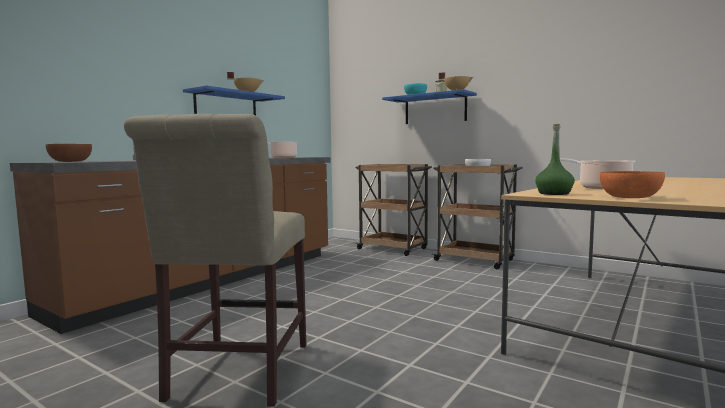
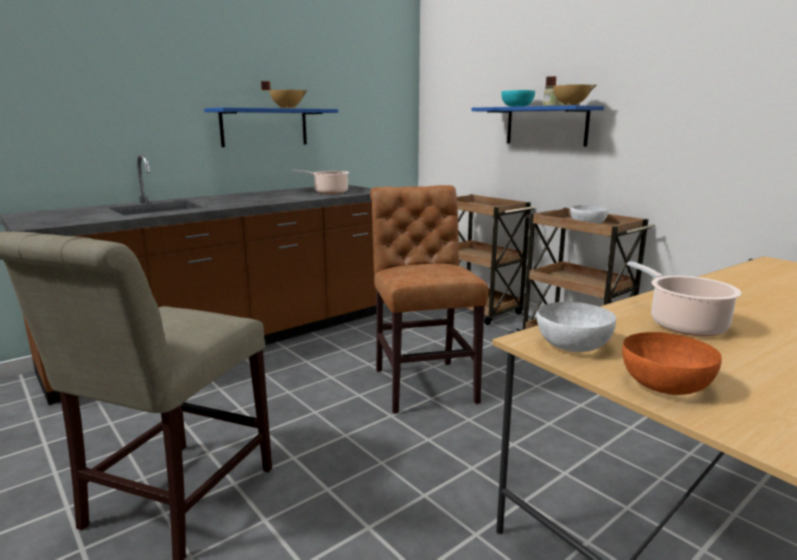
camera: 15 degrees right, 10 degrees up
(71, 161) = (50, 219): brown bowl -> none
(385, 288) = (423, 383): none -> brown chair
(554, 193) = (572, 345): green bottle -> white bowl

